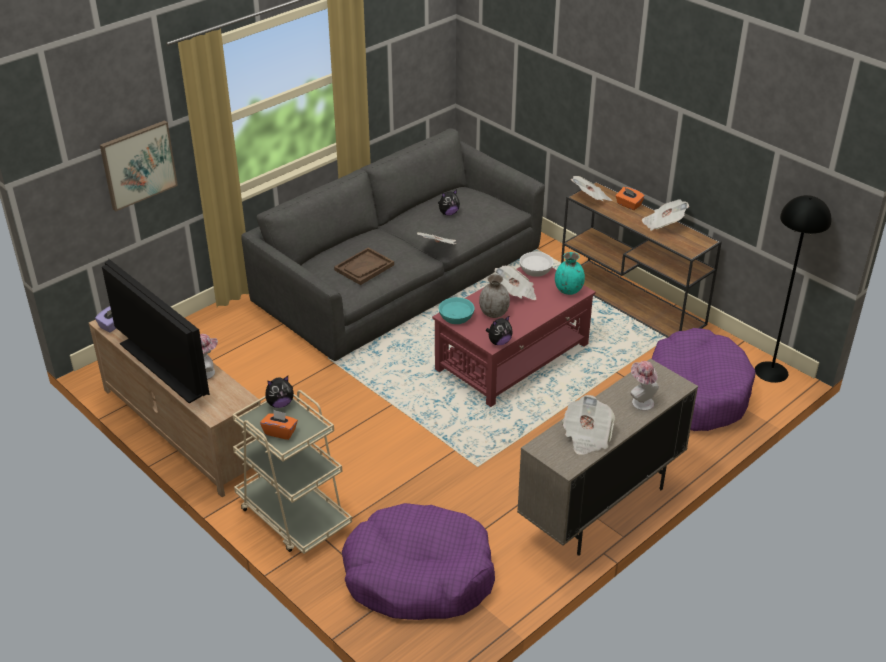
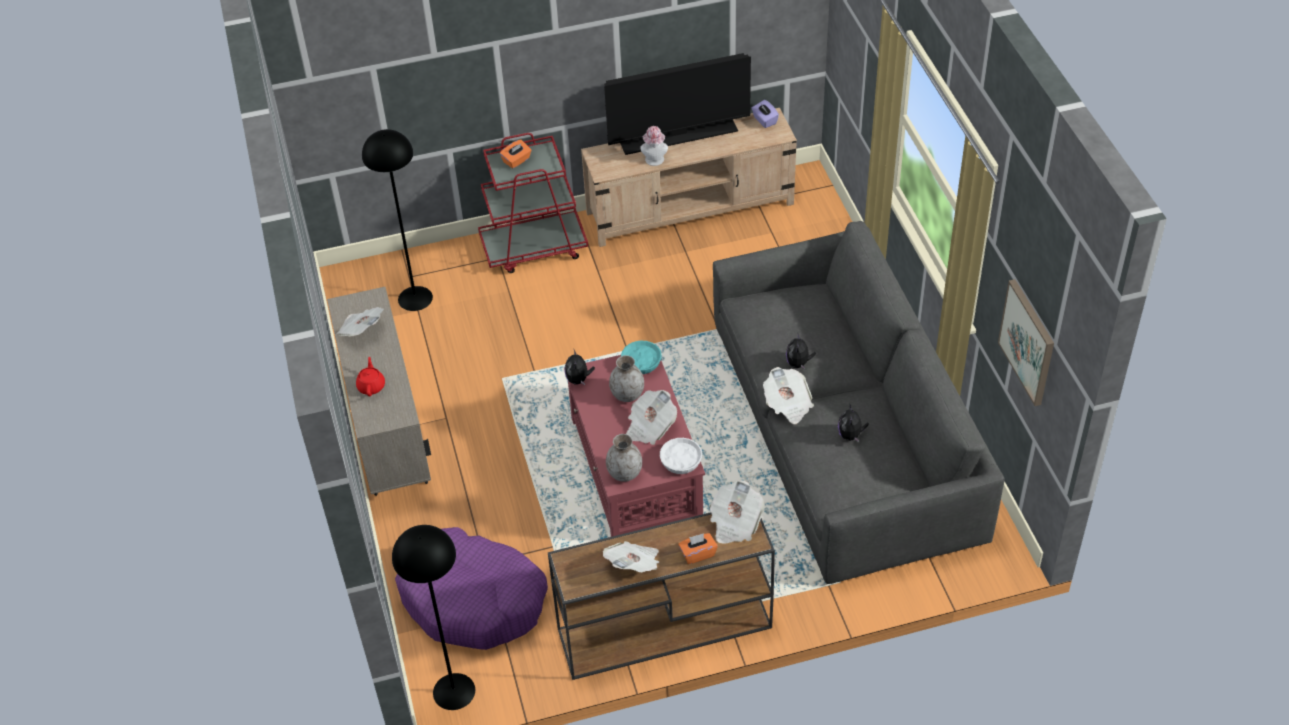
camera: 120 degrees right, 10 degrees up
(138, 165) = (868, 71): picture -> picture (1028, 342)
(280, 404) = (551, 169): plush toy -> plush toy (798, 363)
(293, 515) = (534, 247): beige cart -> red cart
(364, 268) = (778, 326): brown tray -> none
(418, 575) = (415, 298): purple dog bed -> black floor lamp
(568, 290) = (624, 473): turquoise vase -> grey vase
(640, 401) = (371, 386): hat -> red teapot

